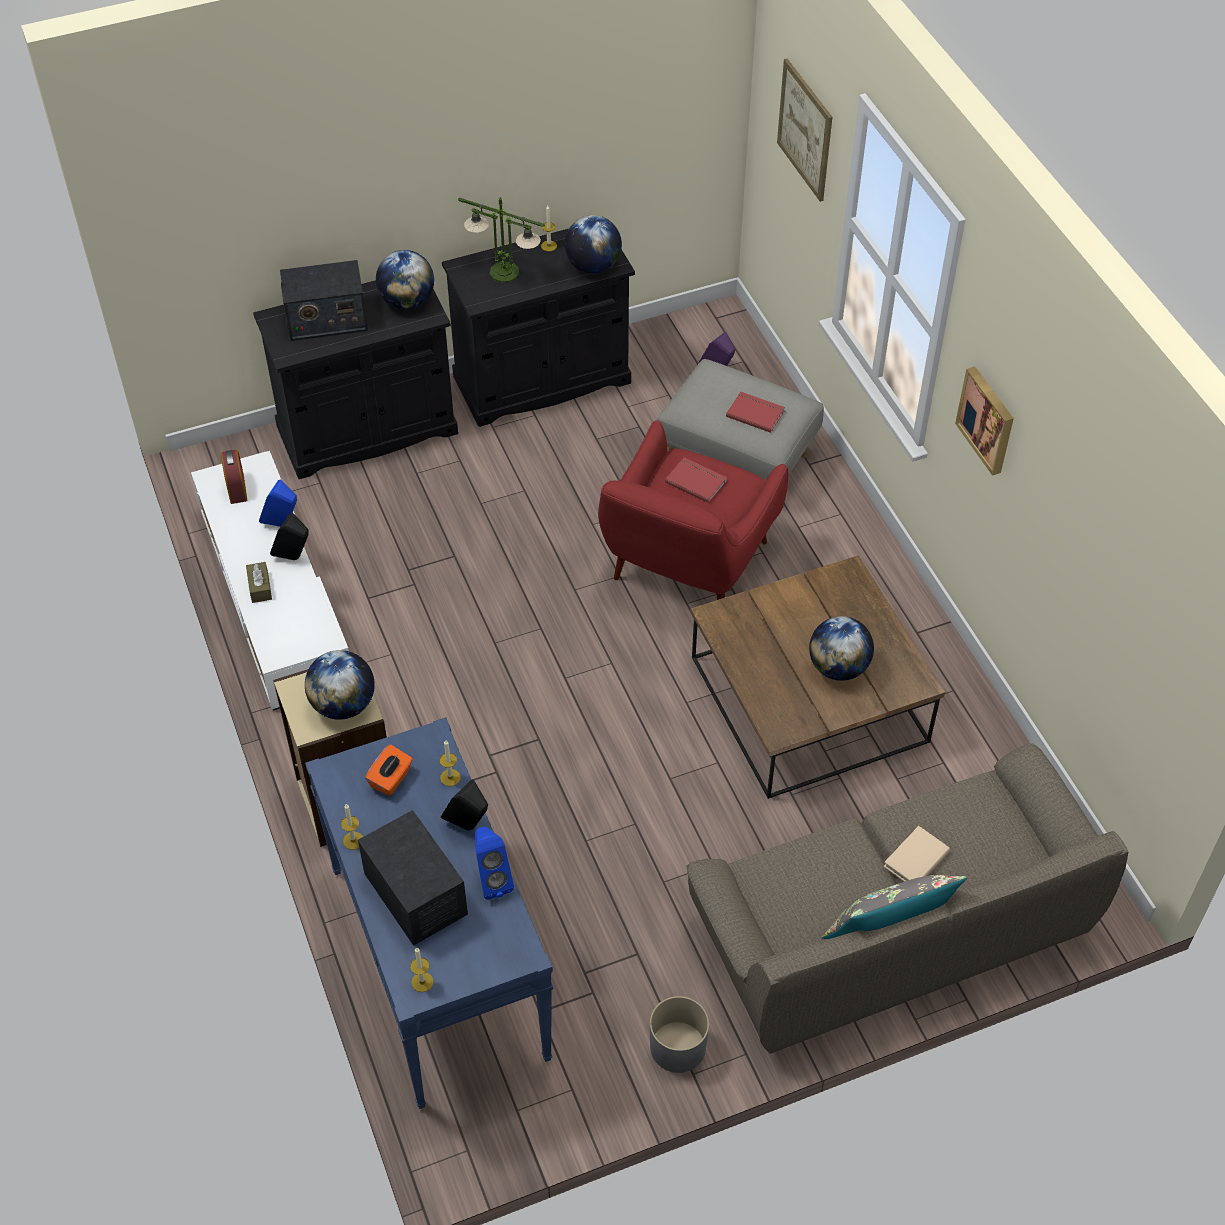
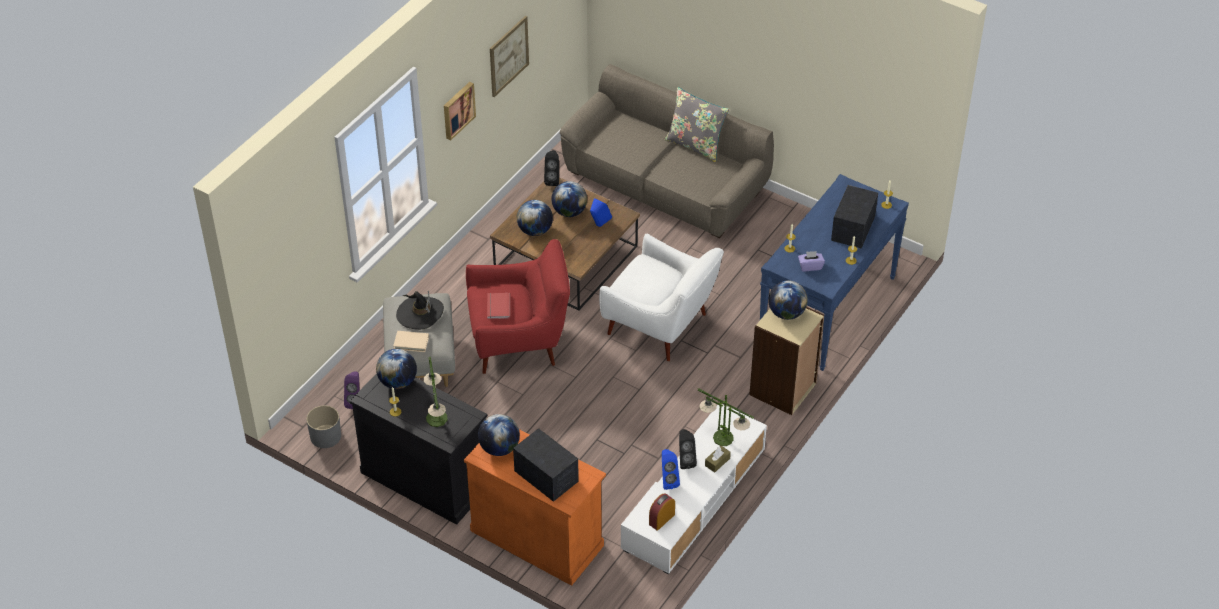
camera: 125 degrees left, 5 degrees down
(289, 615) = (722, 438): none -> table lamp
(367, 430) = (537, 538): black cabinet -> orange cabinet
(391, 779) = (810, 266): orange tissue box -> purple tissue box
(469, 826) = (806, 229): black speaker -> black speaker (552, 180)
(492, 880) = (822, 209): blue speaker -> blue speaker (599, 225)
(583, 732) = (661, 326): none -> white armchair
(677, 1047) = (787, 217): grey planter -> grey planter (326, 436)
(755, 412) = (420, 314): red book -> black hat
(805, 129) = (301, 231): picture -> picture (508, 56)
(828, 608) = (535, 231): none -> globe
(916, 859) = (650, 150): beige book -> beige book (411, 342)

